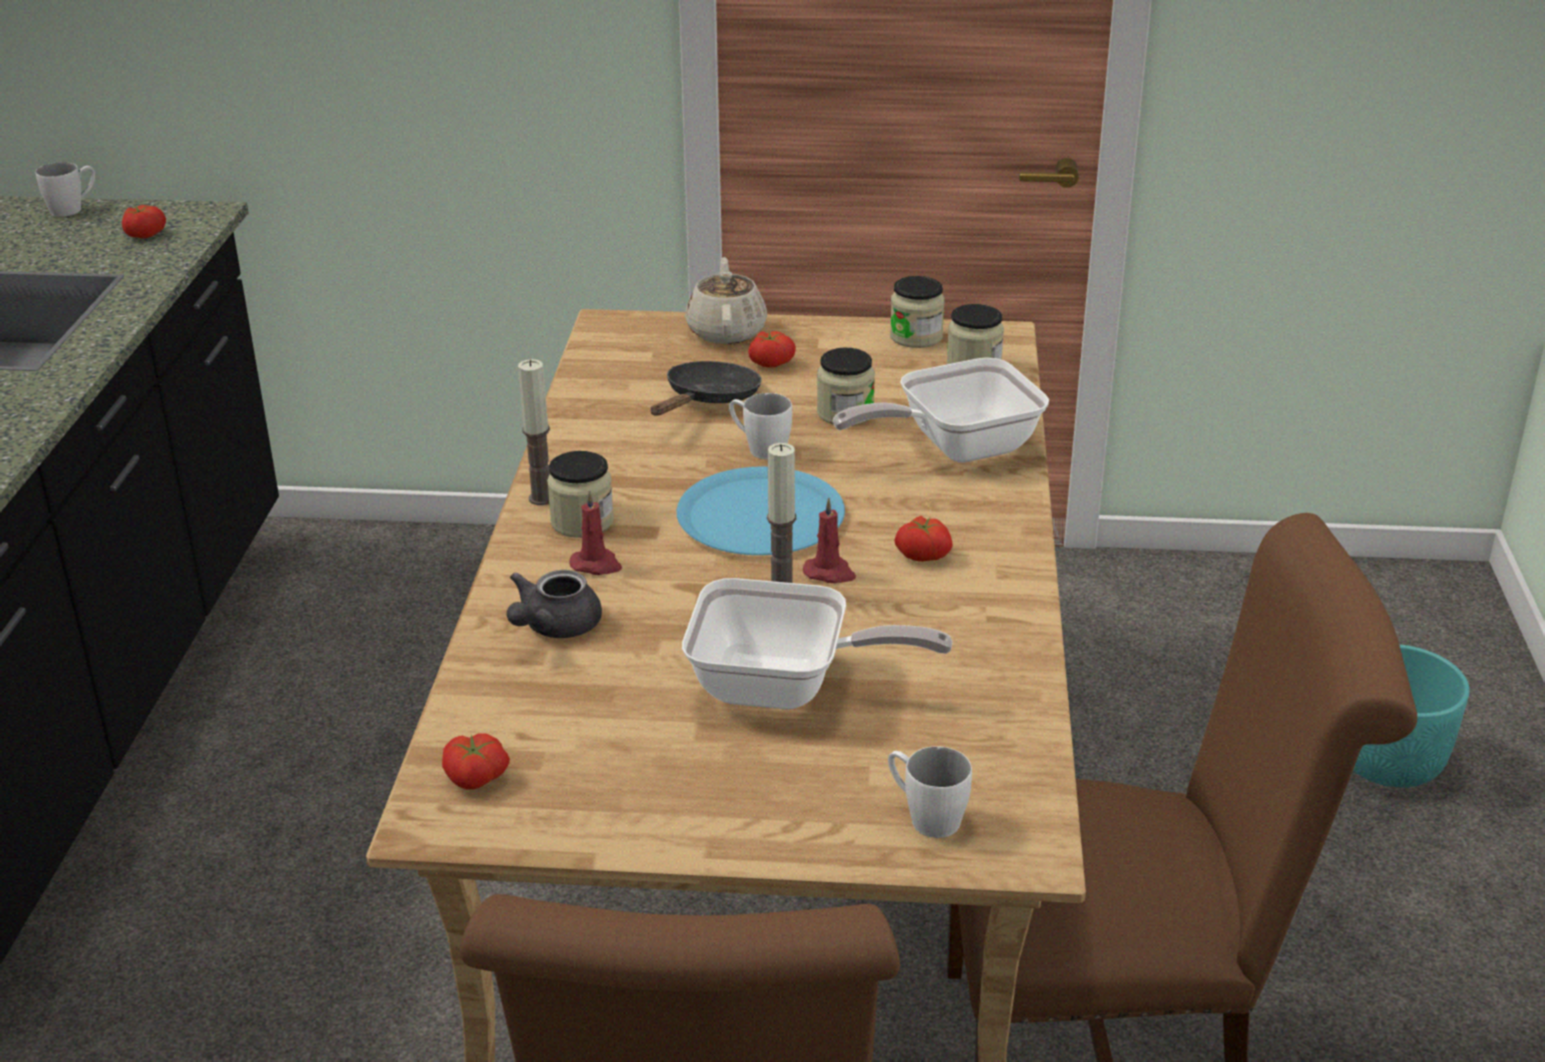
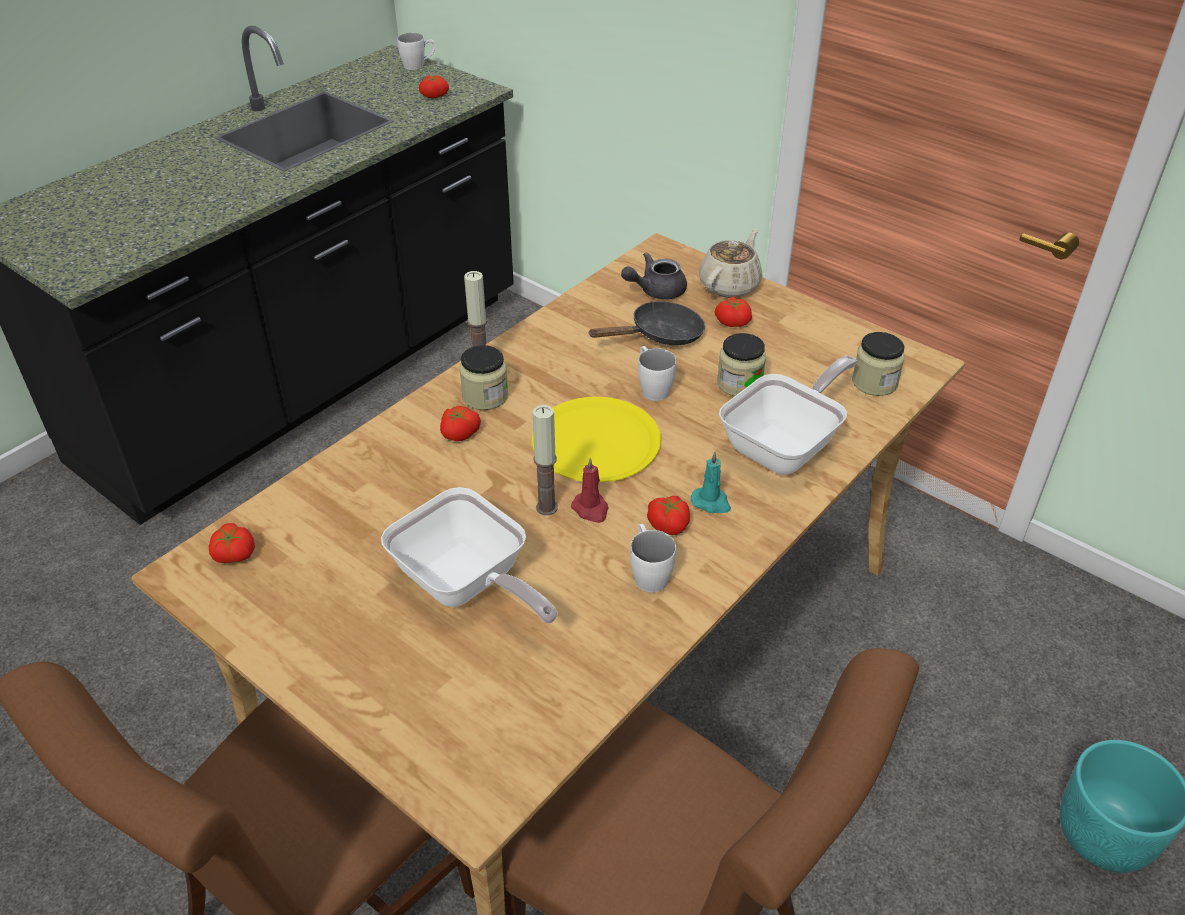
camera: 35 degrees right, 10 degrees up
(553, 627) = (387, 467): grey teapot -> grey teapot (655, 291)
(596, 565) = (459, 433): red candle -> tomato
(761, 515) = (596, 442): blue plate -> yellow plate
(916, 337) = (858, 340): jar -> none
(925, 816) = (441, 738): white mug -> white mug (648, 573)
(941, 520) = (711, 502): none -> turquoise candle
(955, 448) = (786, 446): frying pan -> frying pan turned 120 degrees clockwise

